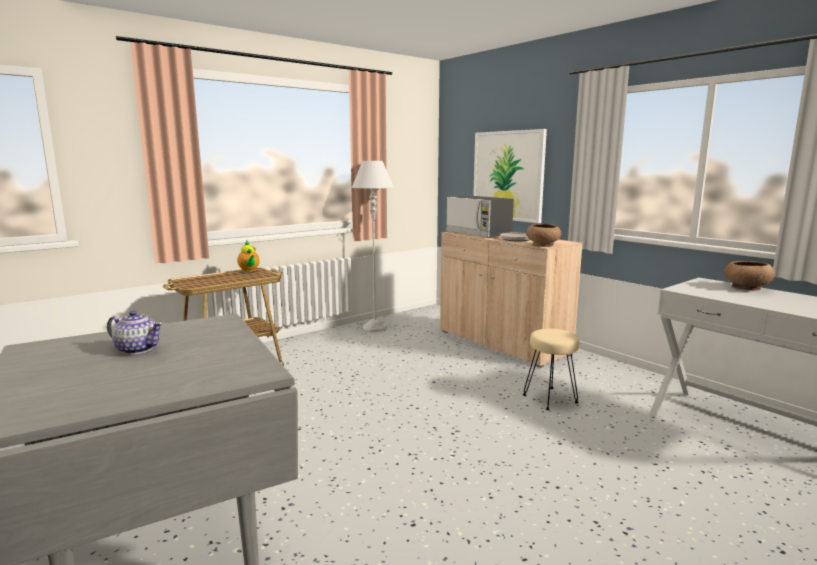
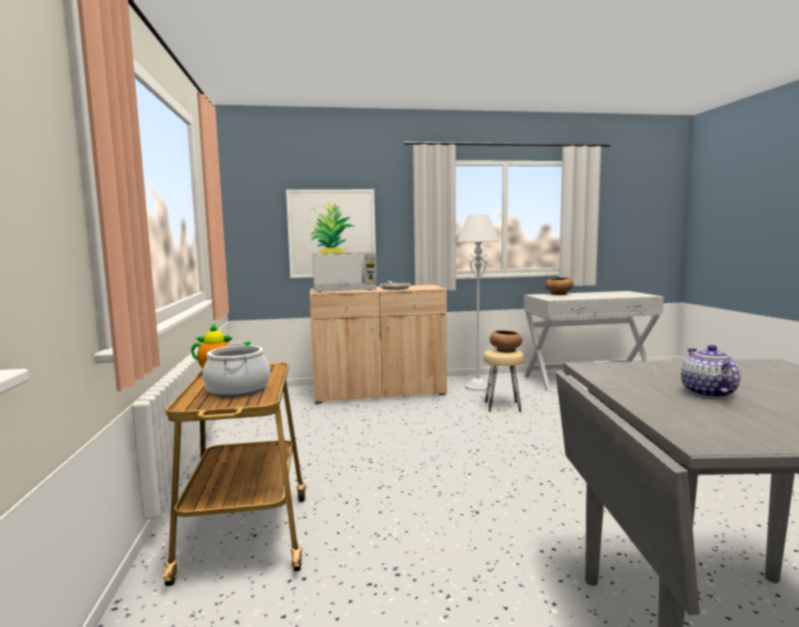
camera: 60 degrees left, 5 degrees down
(137, 349) = (708, 393): teapot -> teapot turned 45 degrees counterclockwise
(213, 280) = (237, 390): none -> cooking pot
(375, 327) = (248, 426): grey floor lamp -> grey floor lamp (477, 386)
(543, 245) = (432, 288): brown bowl -> brown bowl (505, 350)

